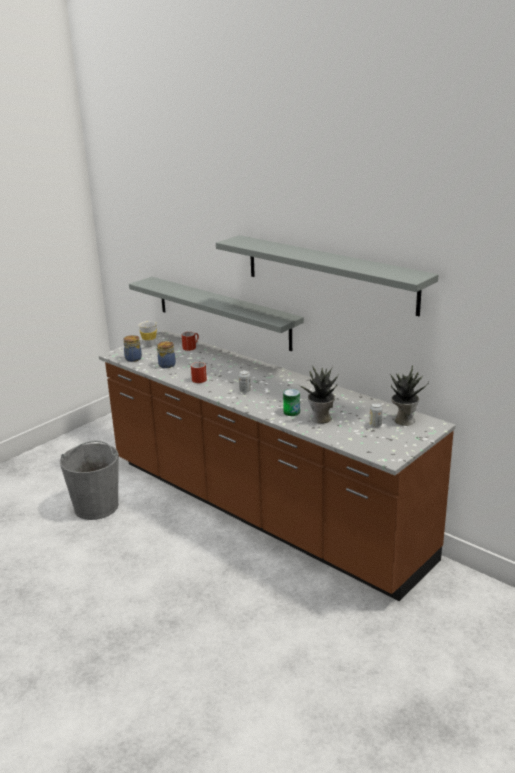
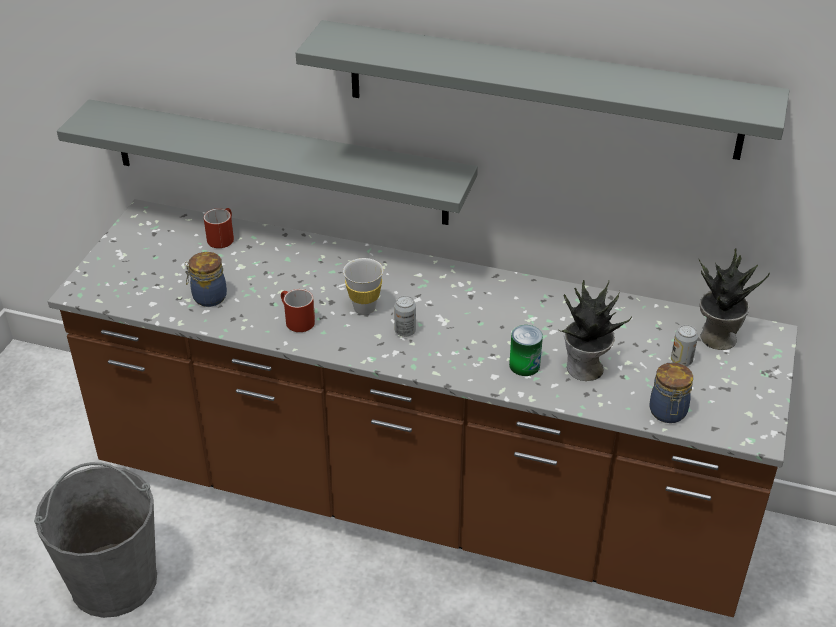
camera: 25 degrees left, 15 degrees up
(133, 359) = (128, 295): jar -> jar (668, 413)
(149, 345) = (135, 249): white cup -> white cup (364, 308)

